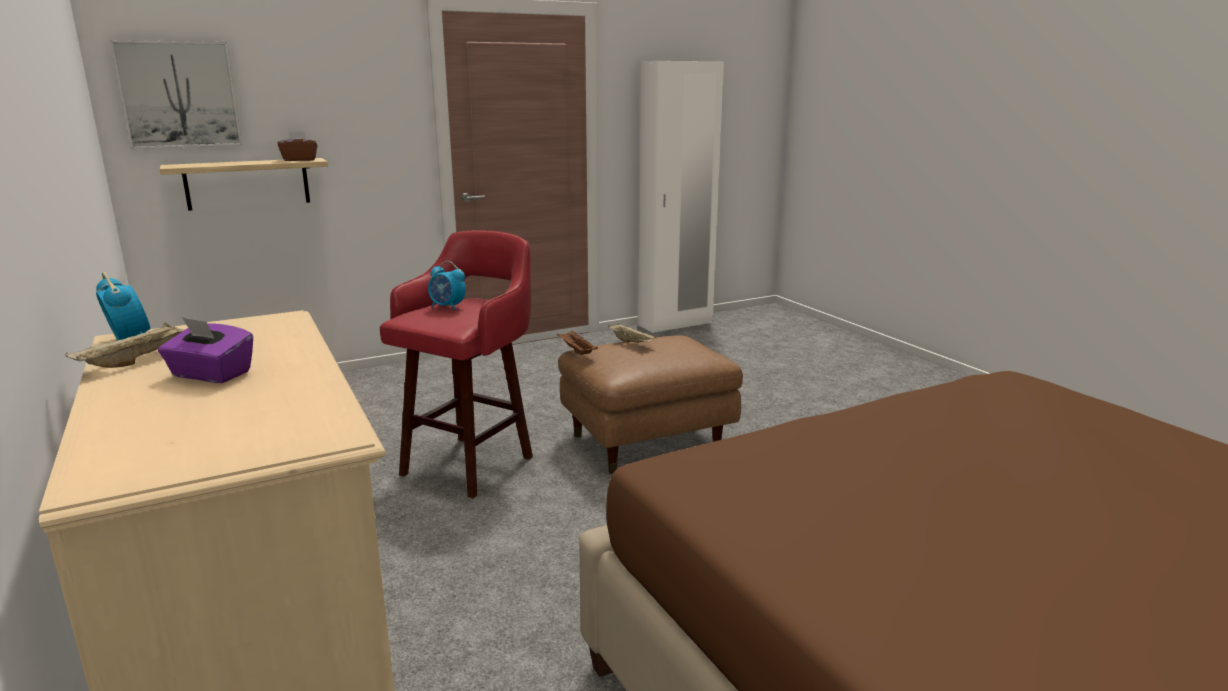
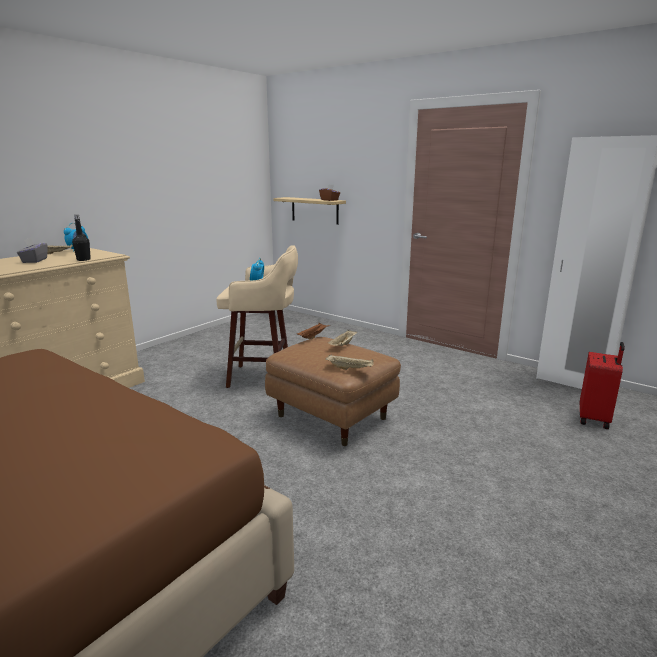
camera: 65 degrees right, 0 degrees up
(179, 95) = (295, 163): picture -> none
(211, 375) = (34, 260): purple tissue box -> grey tissue box
(298, 336) = (83, 259): none -> black bottle
(472, 464) = (263, 377): red stool -> beige stool
(708, 352) = (350, 368): none -> beige tray
(748, 339) = (595, 419): none -> red suitcase

